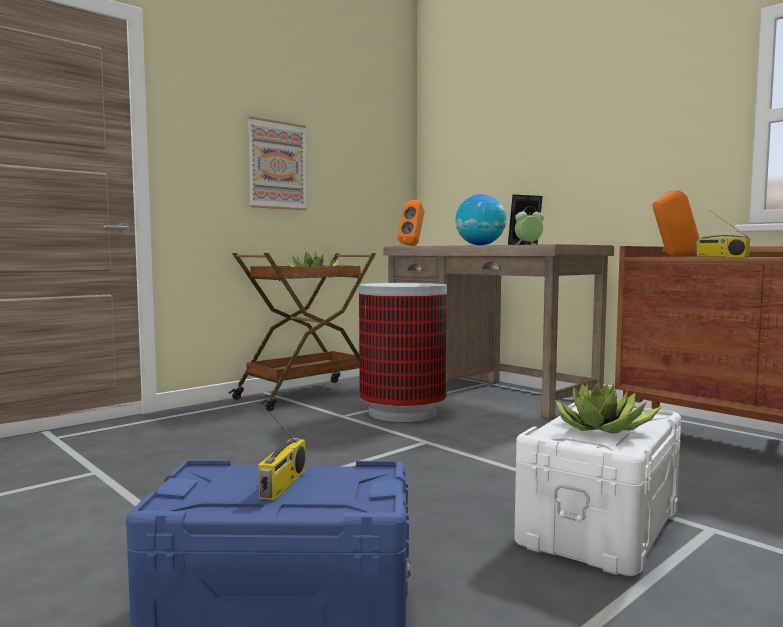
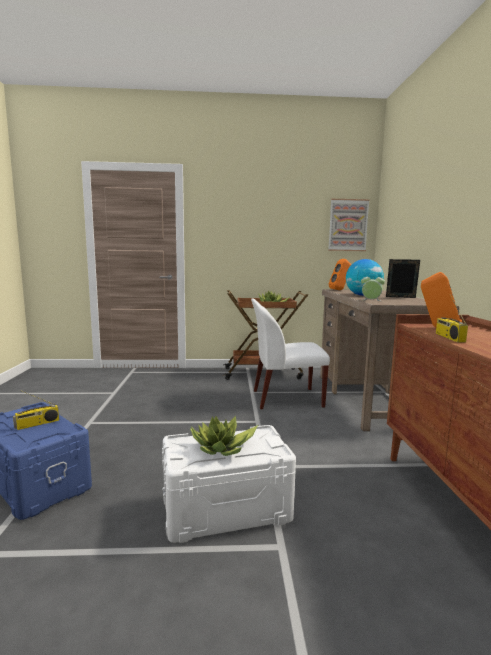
camera: 40 degrees right, 5 degrees up
(277, 165) = (260, 239): picture -> picture (348, 225)
(402, 412) = (285, 399): trash can -> white chair

